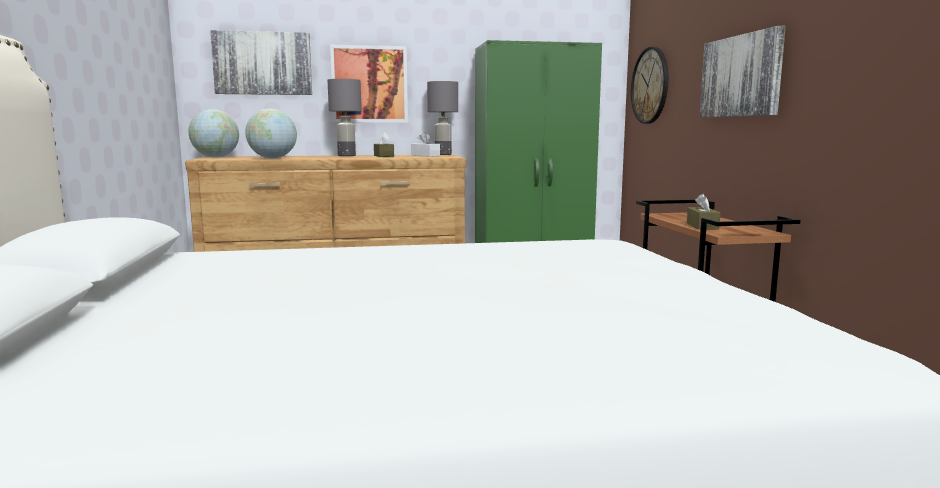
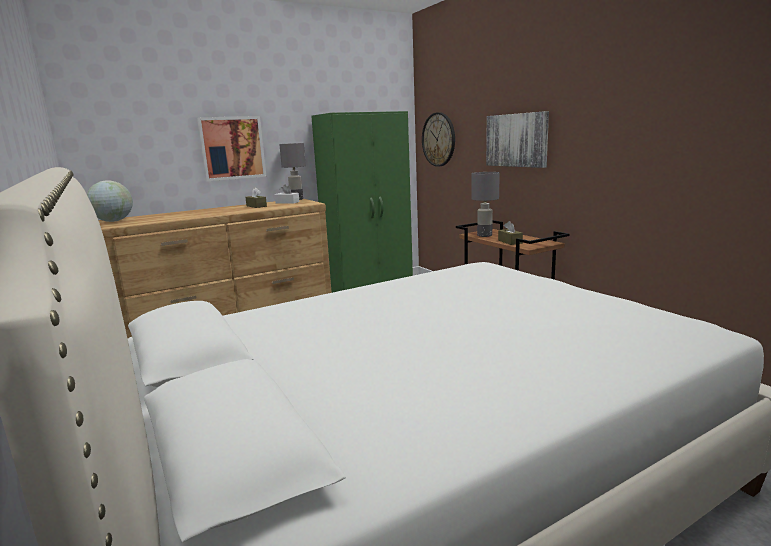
camera: 20 degrees left, 5 degrees up
(263, 63) = (139, 136): picture -> none
(272, 158) = (172, 218): globe -> none
(347, 156) = (225, 208): grey table lamp -> grey table lamp (485, 235)

